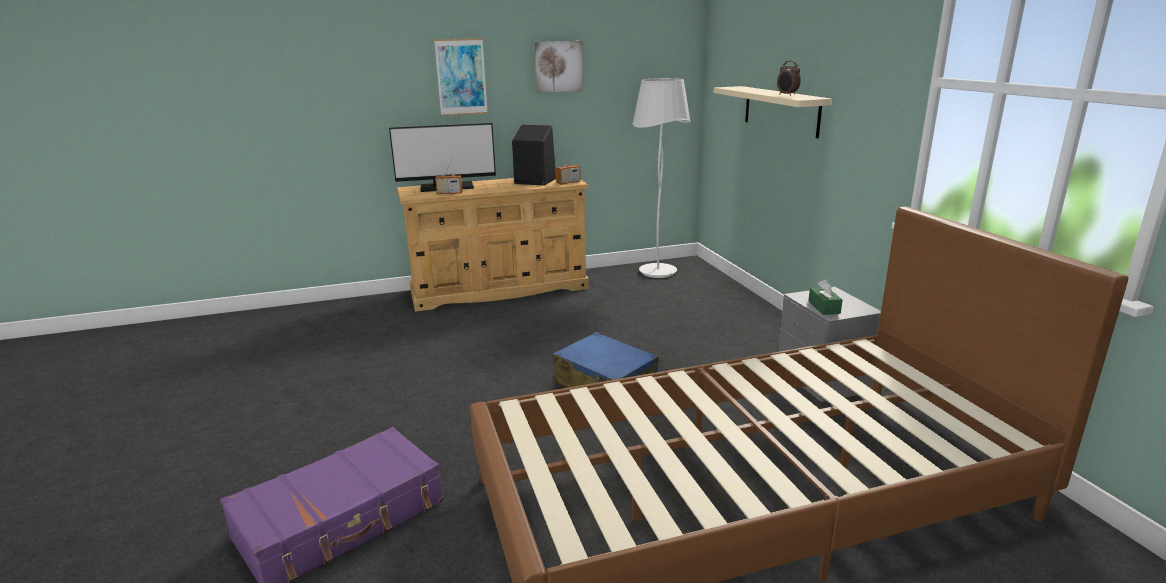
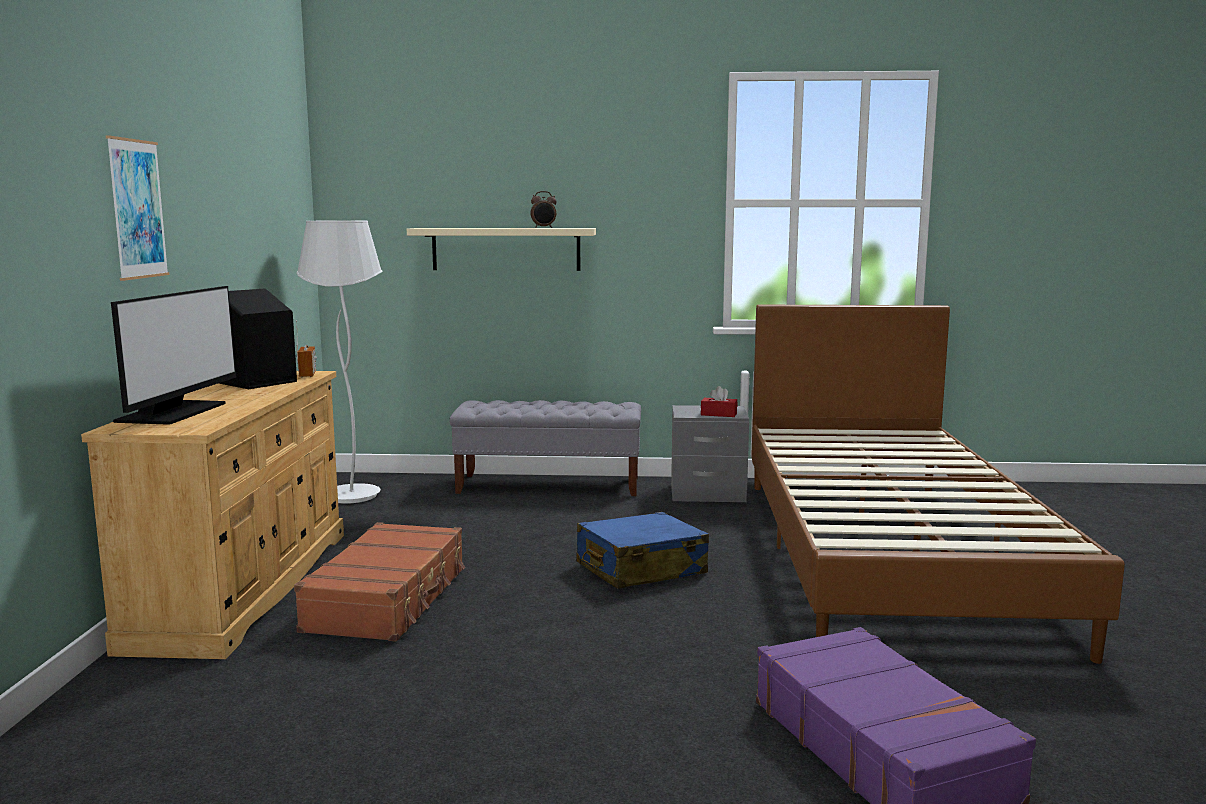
camera: 70 degrees left, 10 degrees down
(449, 193) = (229, 413): radio -> none
(502, 324) = (388, 599): none -> brown suitcase
(558, 66) = (221, 198): picture -> none
(756, 317) = (549, 485): none -> grey bench
(824, 307) = (718, 414): green tissue box -> red tissue box

